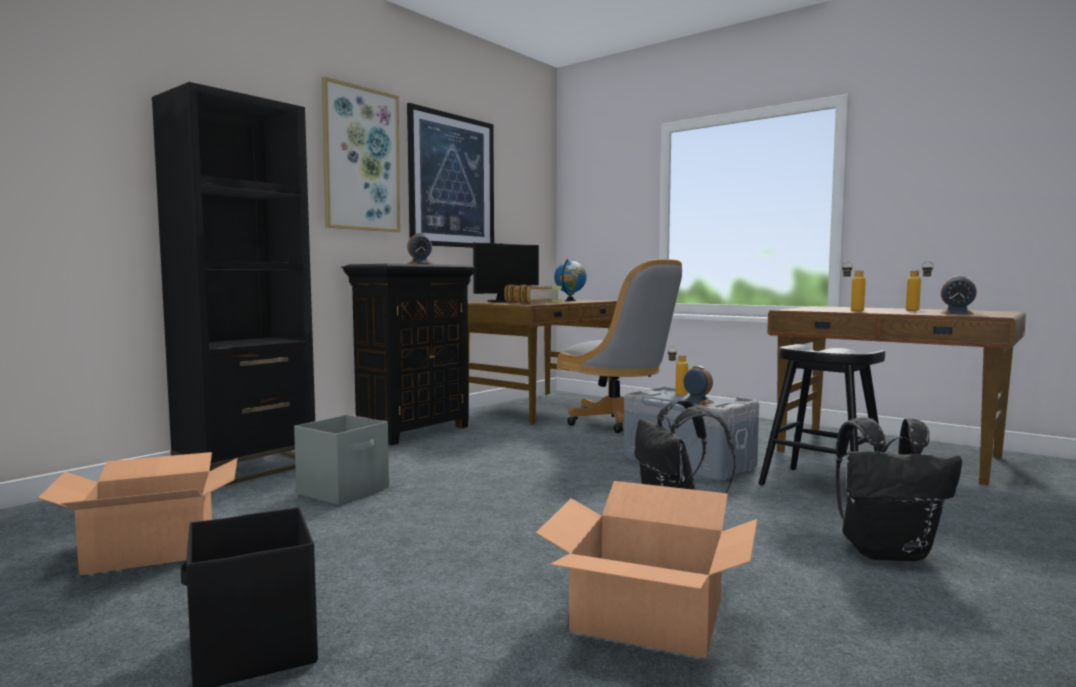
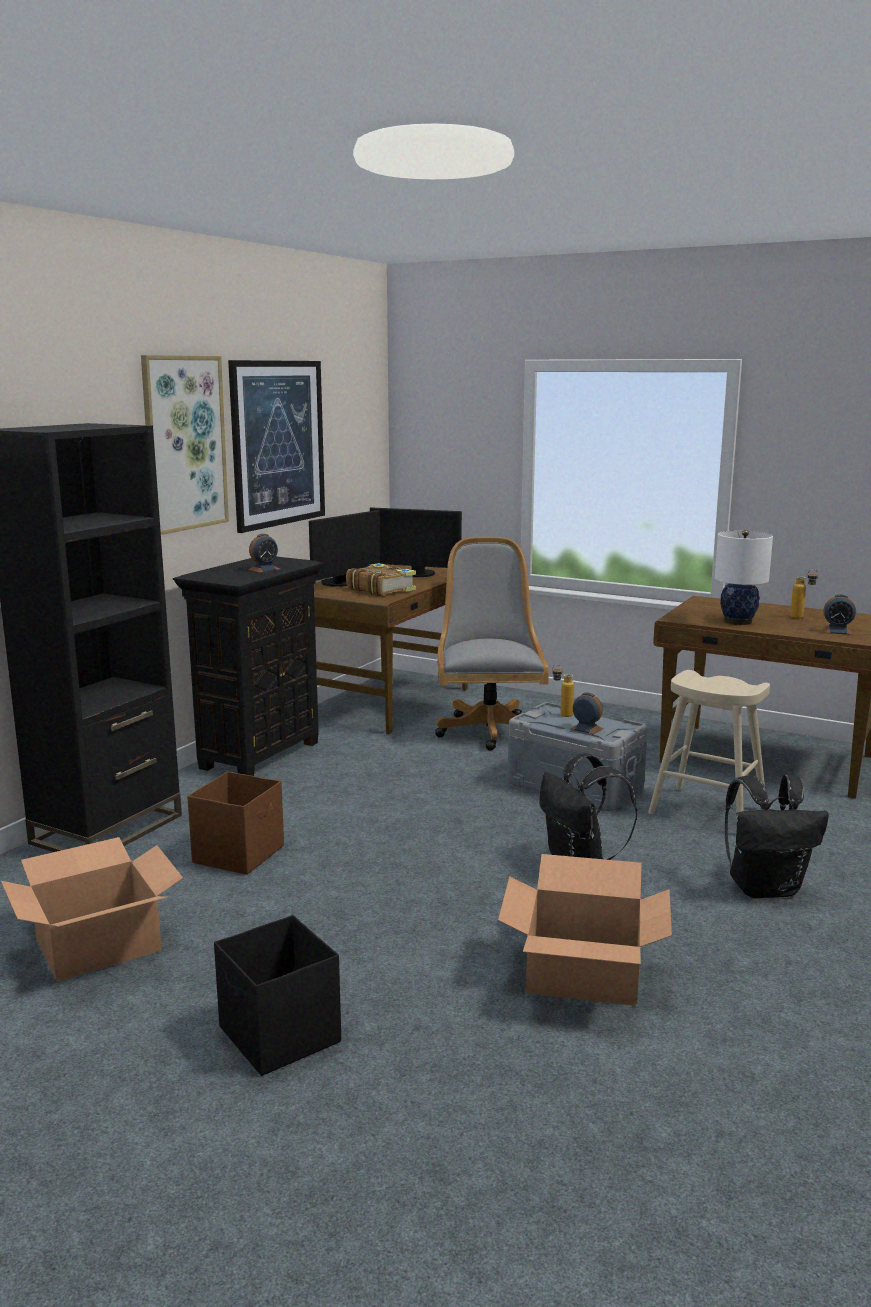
camera: 10 degrees left, 10 degrees up
(345, 491) = (240, 854): grey storage box -> brown storage box
(570, 300) = (417, 574): globe -> monitor
(620, 424) = (488, 728): grey office chair -> grey office chair turned 135 degrees counterclockwise
(823, 486) = (708, 811): black stool -> beige stool
(851, 310) = (738, 621): bottle -> white table lamp

